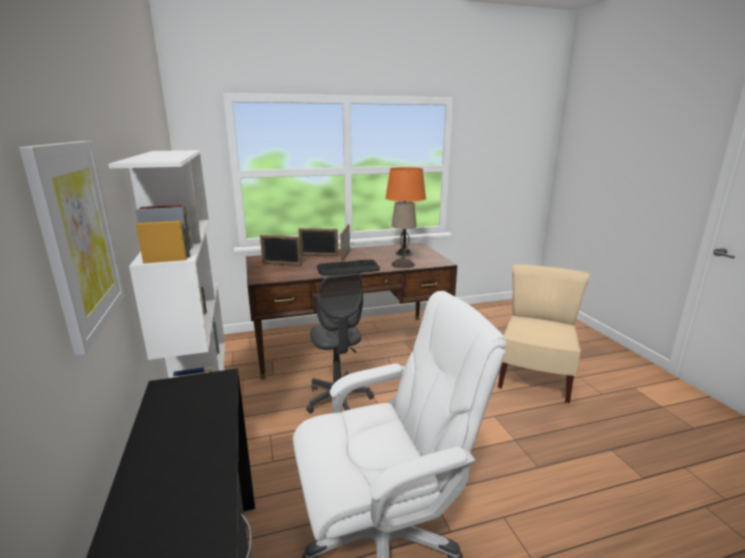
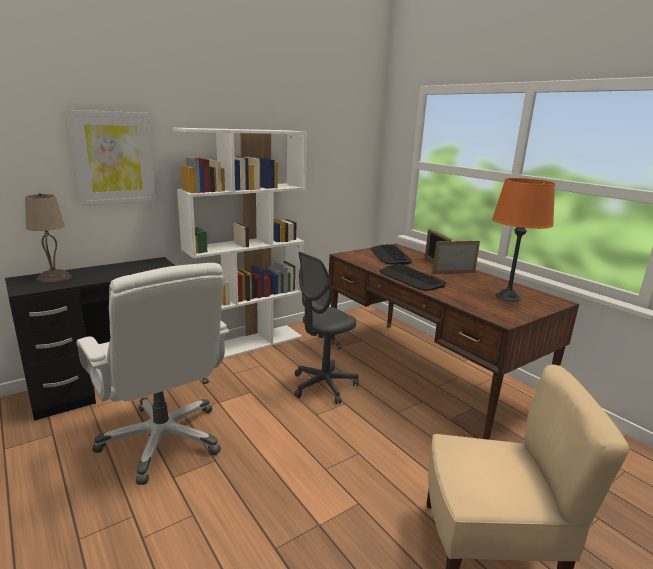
camera: 70 degrees right, 0 degrees up
(281, 264) = (390, 255): picture frame -> keyboard
(403, 264) = (462, 300): beige table lamp -> beige table lamp (54, 277)

